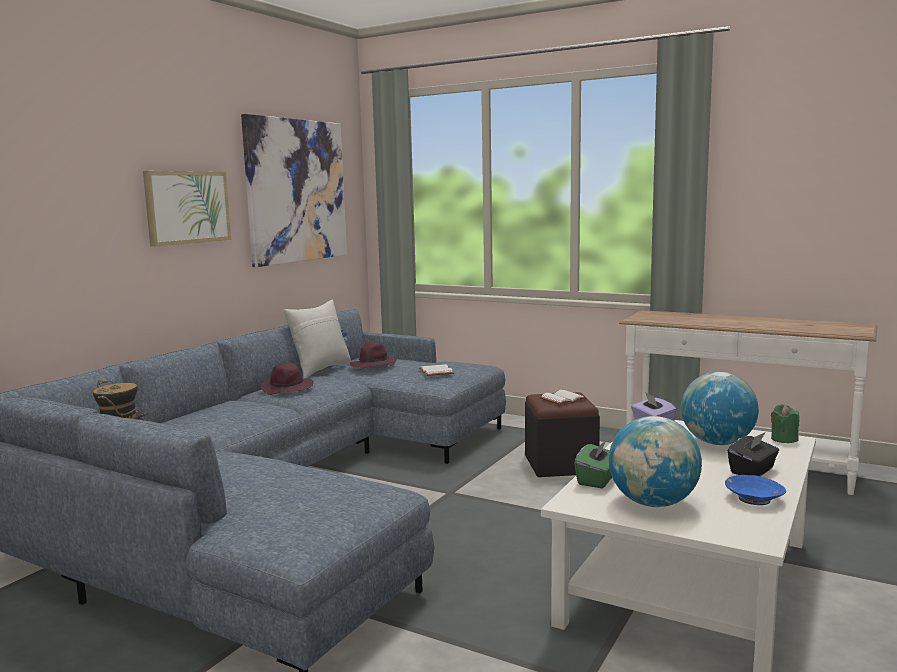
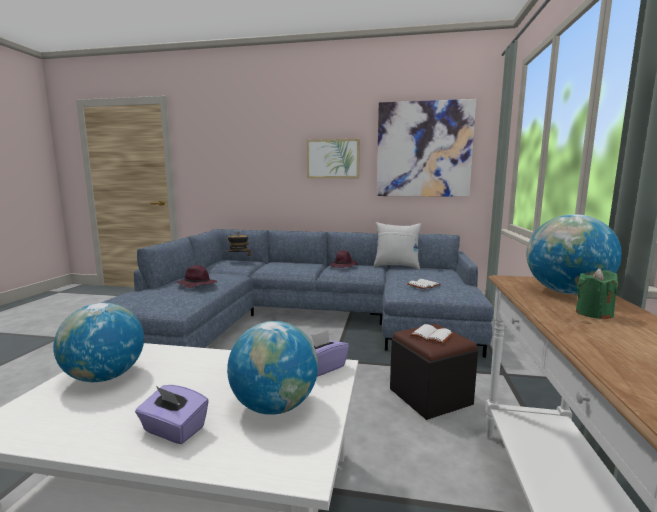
camera: 70 degrees right, 0 degrees up
(373, 366) = (416, 272): purple hat -> purple hat (196, 284)
(597, 480) = (166, 353): green tissue box -> none
(679, 317) = (566, 292): none -> globe
(752, 471) = (173, 430): black tissue box -> purple tissue box
(753, 499) = (87, 429): blue bowl -> none
(784, 439) = (305, 462): green candle -> green candle (594, 314)

